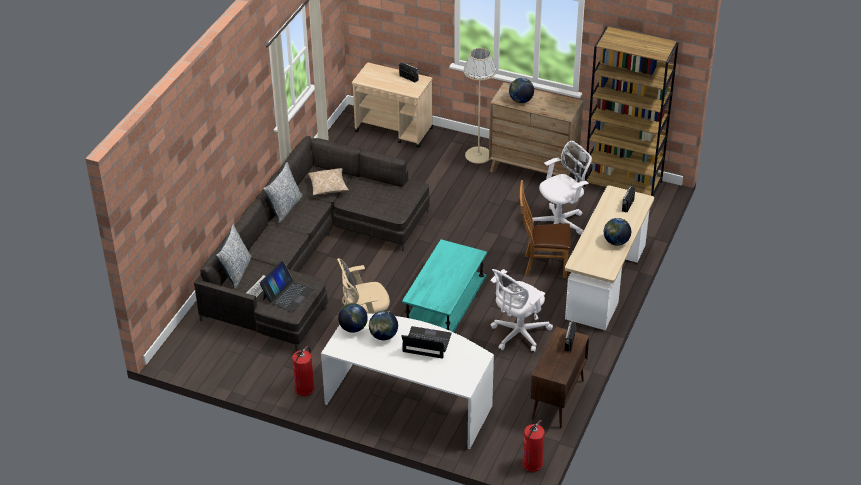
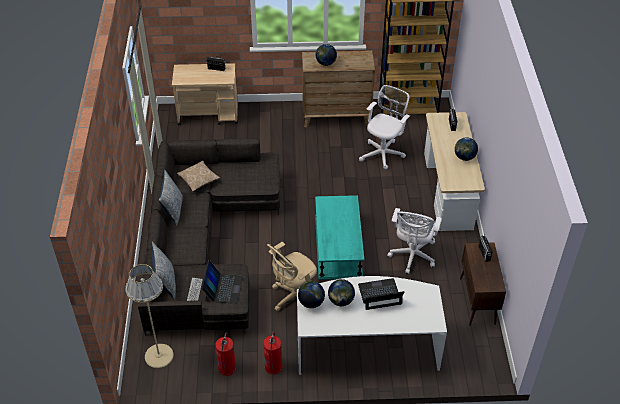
camera: 25 degrees left, 5 degrees up
(478, 155) = (287, 116): beige floor lamp -> beige floor lamp (158, 355)
(533, 463) = (495, 364): fire extinguisher -> fire extinguisher (227, 367)
(542, 265) = (392, 191): brown chair -> none

